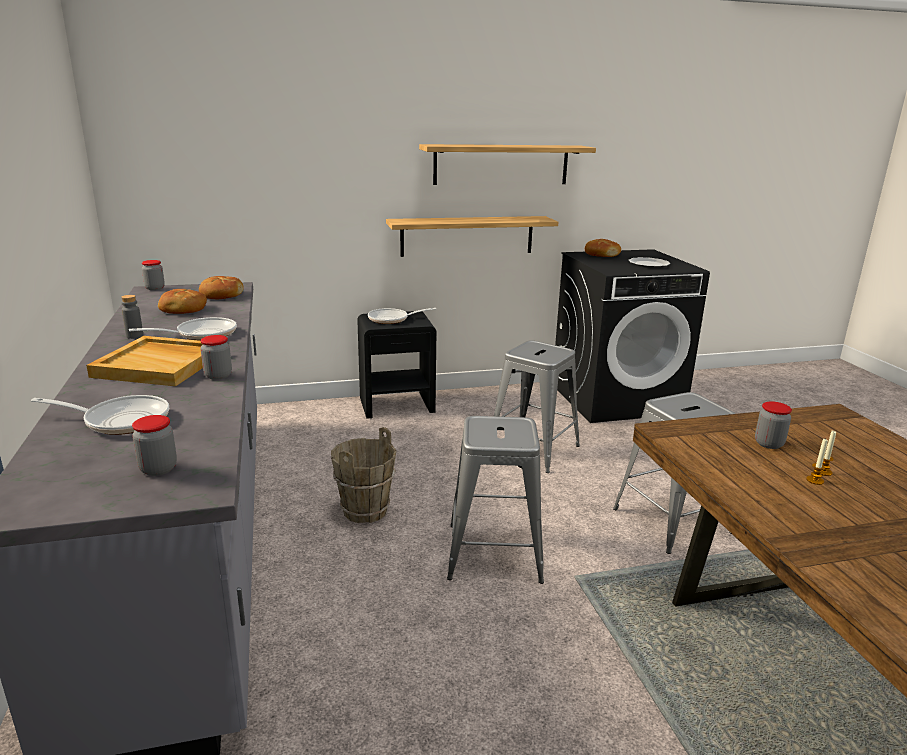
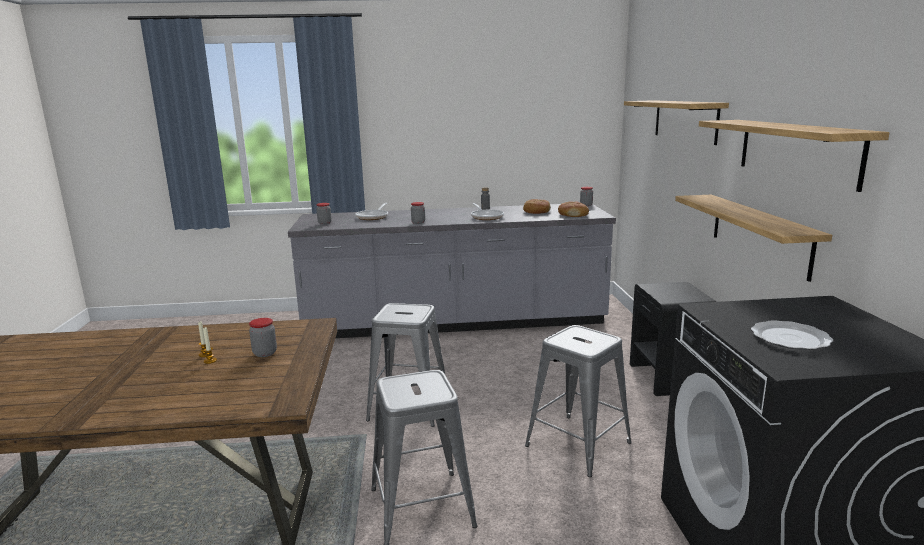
camera: 100 degrees right, 5 degrees down
(160, 365) = (438, 215): beige tray -> none
(310, 149) = (685, 120): none -> shelf
(364, 511) = (475, 364): brown bucket -> none
(392, 319) = (673, 290): frying pan -> none
(601, 254) = (843, 316): bread -> none

